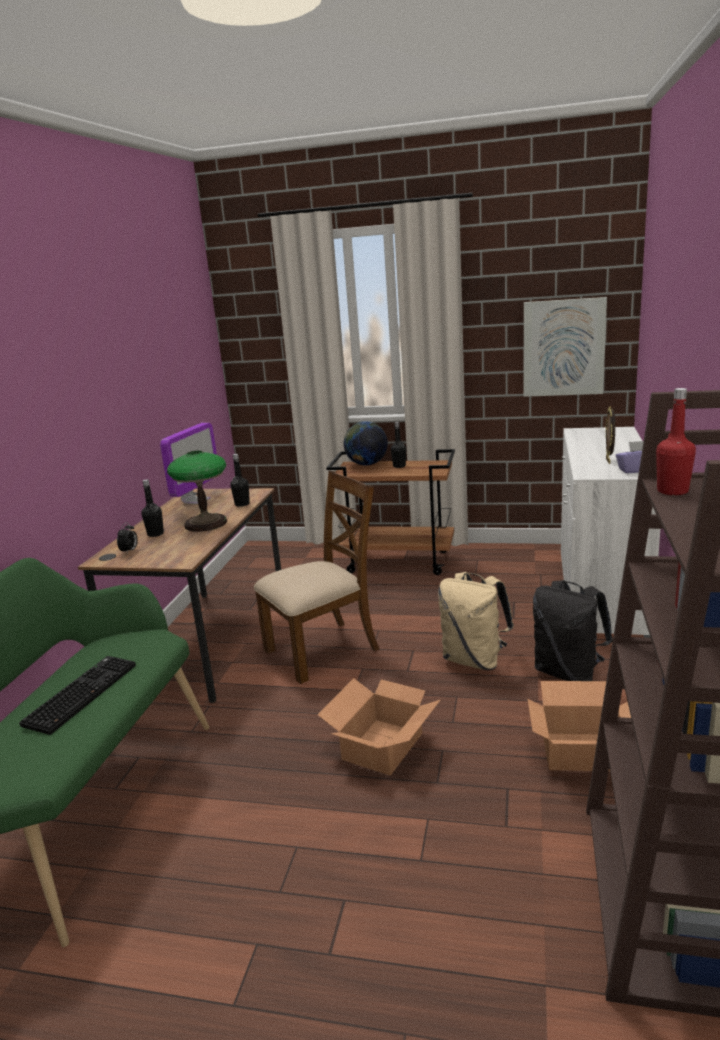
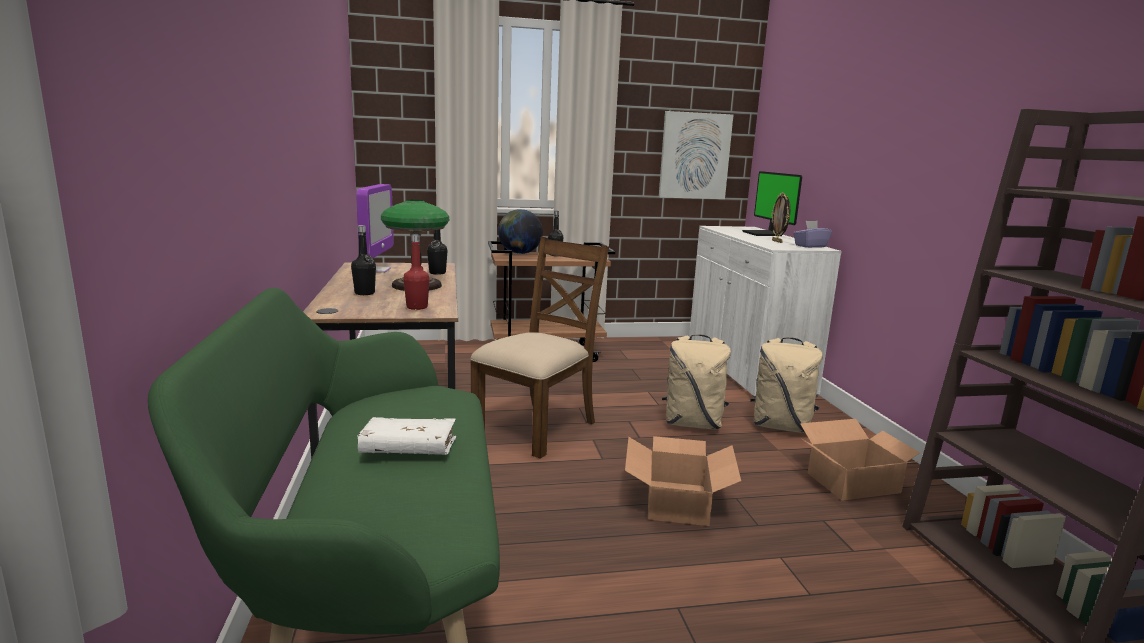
camera: 25 degrees left, 5 degrees down
(81, 693) = (408, 449): keyboard -> white book
(129, 551) = (352, 306): alarm clock -> none
(568, 673) = (781, 426): black backpack -> beige backpack
(618, 444) = (764, 234): none -> monitor
(672, 491) = (1056, 191): red bottle -> red bottle (417, 307)

